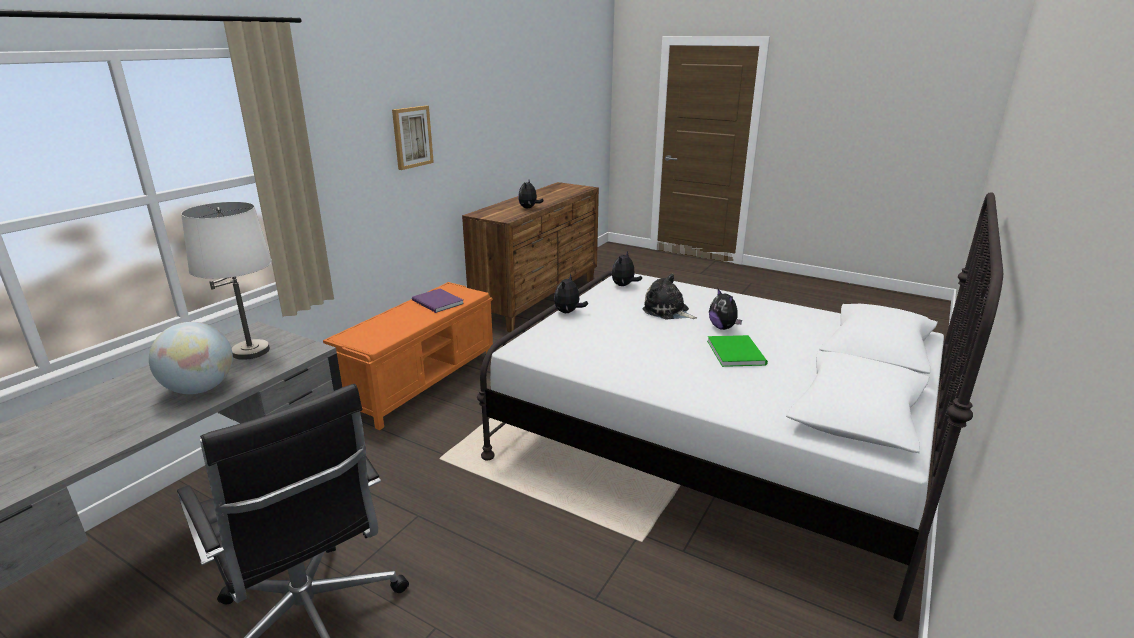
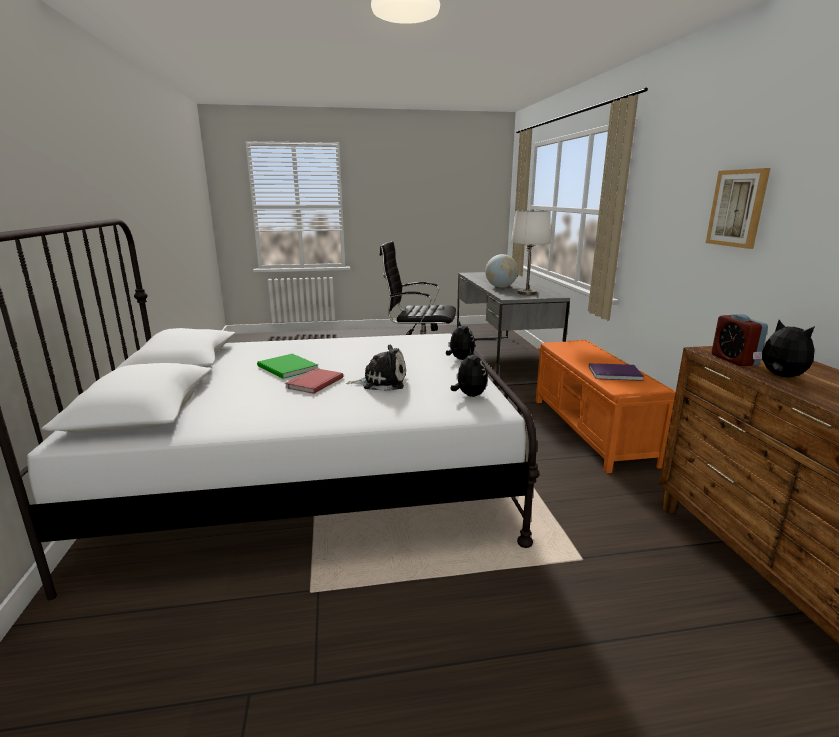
camera: 140 degrees right, 5 degrees down
(516, 214) = (734, 360): none -> alarm clock
(723, 327) = (313, 382): plush toy -> red book

